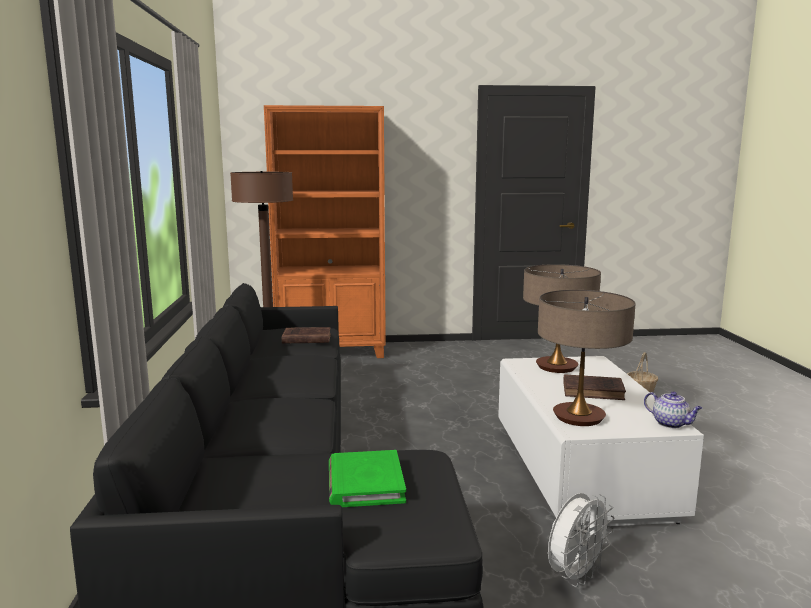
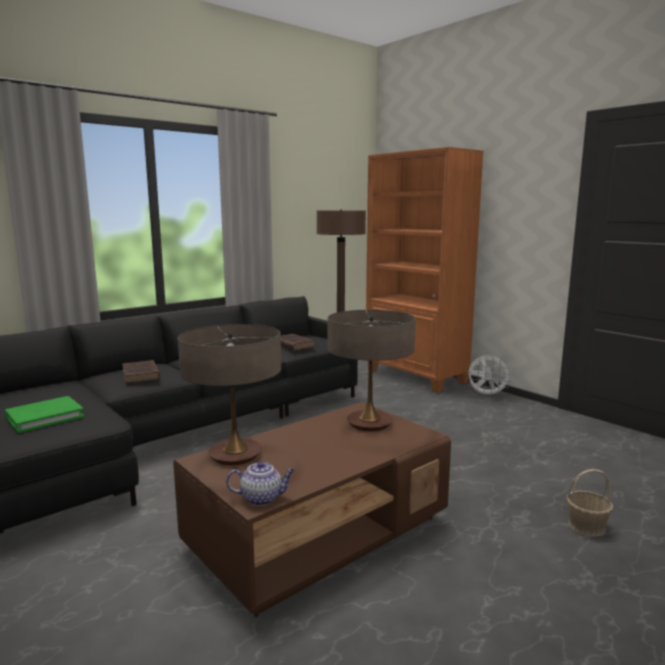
camera: 55 degrees right, 0 degrees up
(575, 575) = (118, 573): white fan -> white fan (487, 395)
(581, 471) = (319, 533): white coffee table -> brown coffee table
(595, 391) = (318, 450): brown book -> brown book (141, 375)
(671, 424) = (262, 498): teapot -> teapot turned 105 degrees counterclockwise

